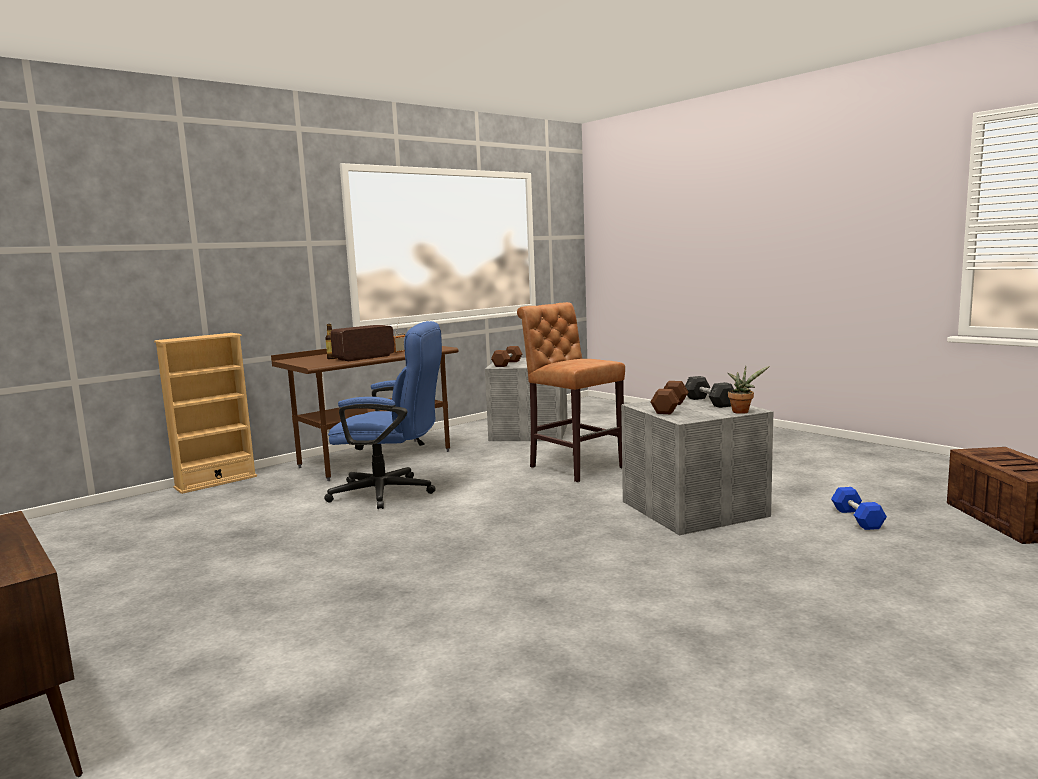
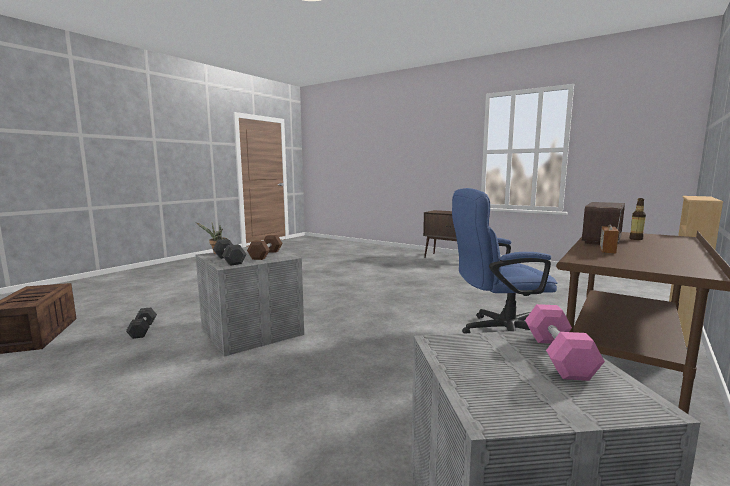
camera: 165 degrees right, 0 degrees up
(507, 364) = (558, 356): brown dumbbell -> pink dumbbell
(573, 466) = (359, 382): brown stool -> none
(857, 518) = (143, 330): blue dumbbell -> grey dumbbell

